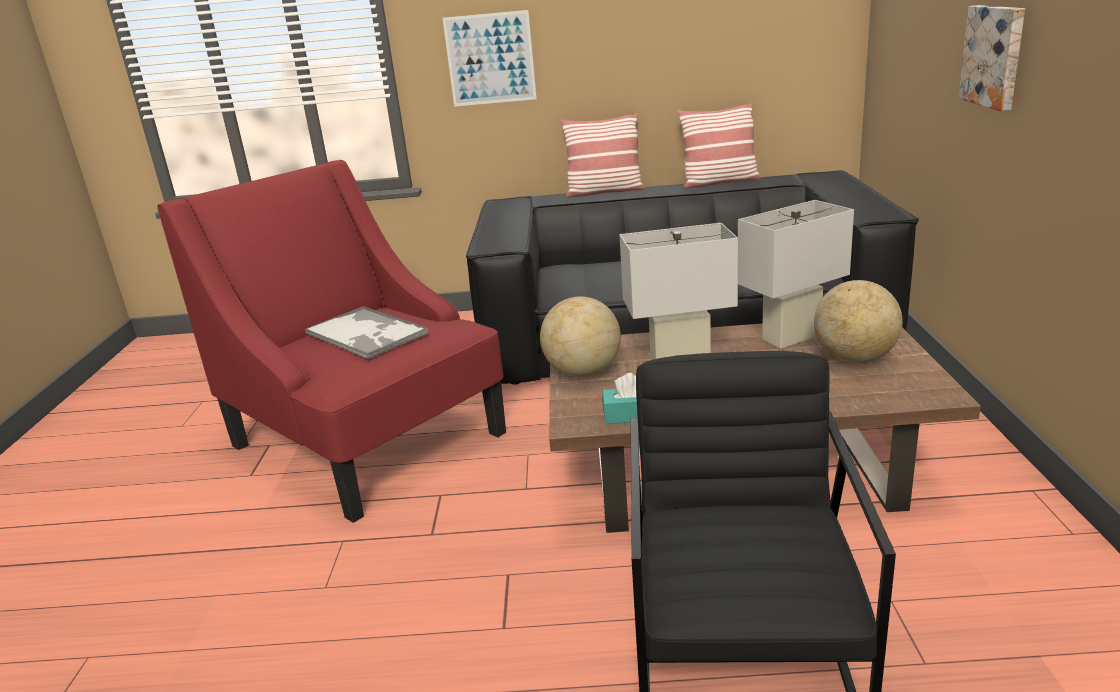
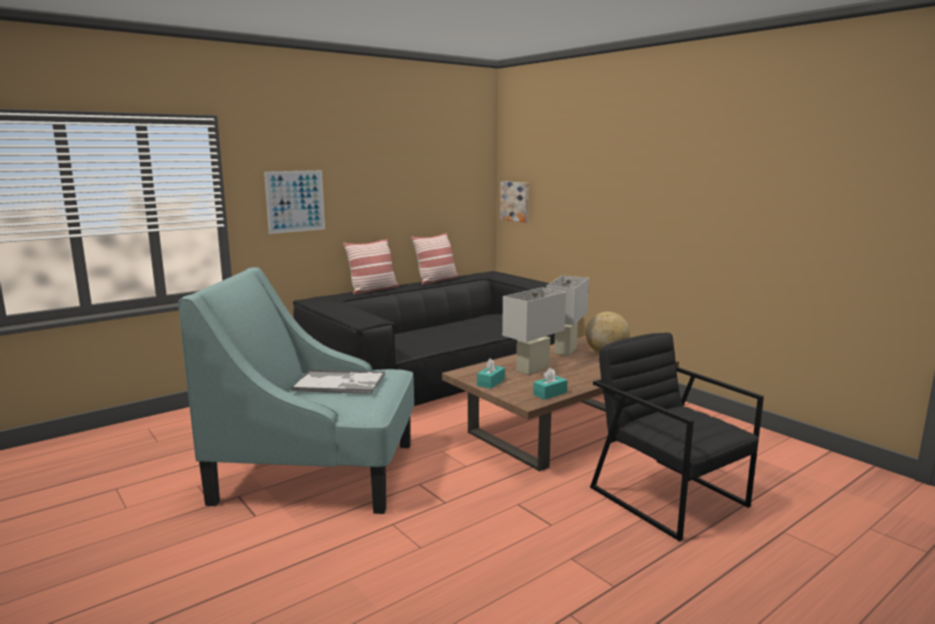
camera: 40 degrees left, 10 degrees down
(368, 440) = (318, 472): red armchair -> turquoise armchair
(582, 373) = (491, 382): globe -> turquoise tissue box
(995, 56) = (612, 204): picture -> picture (515, 201)

